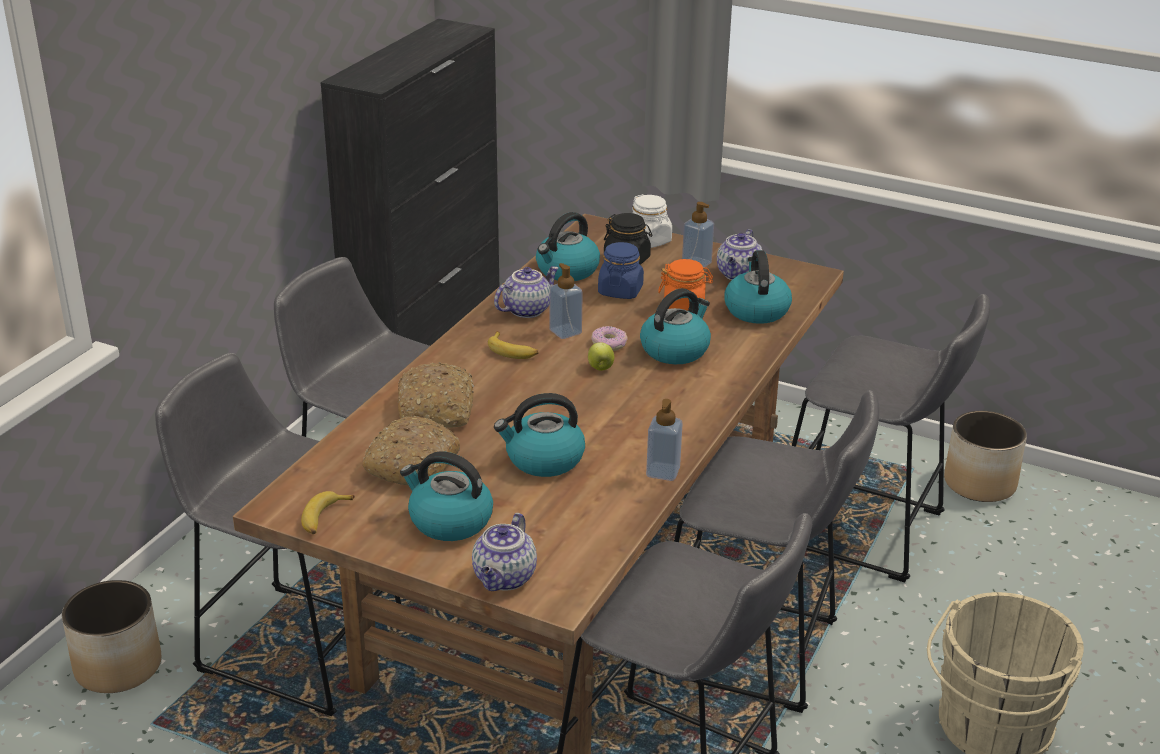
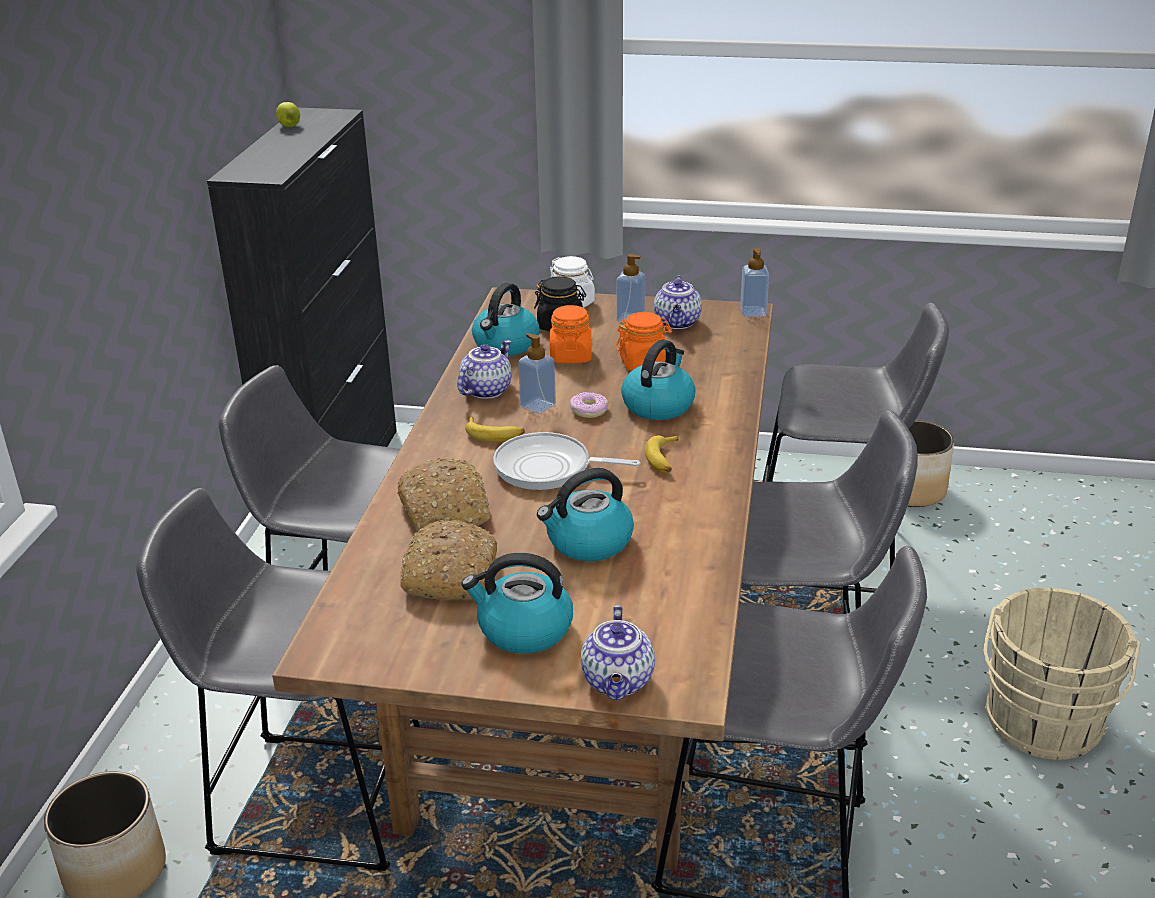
camera: 15 degrees left, 0 degrees up
(324, 518) = (382, 656): banana -> banana (664, 459)
(544, 390) = (548, 468): none -> frying pan
(600, 368) = (594, 436): apple -> apple (289, 126)
(620, 291) = (570, 356): blue jar -> orange jar
(663, 472) = (718, 531): soap dispenser -> soap dispenser (753, 312)
(756, 310) = (713, 353): kettle -> none

